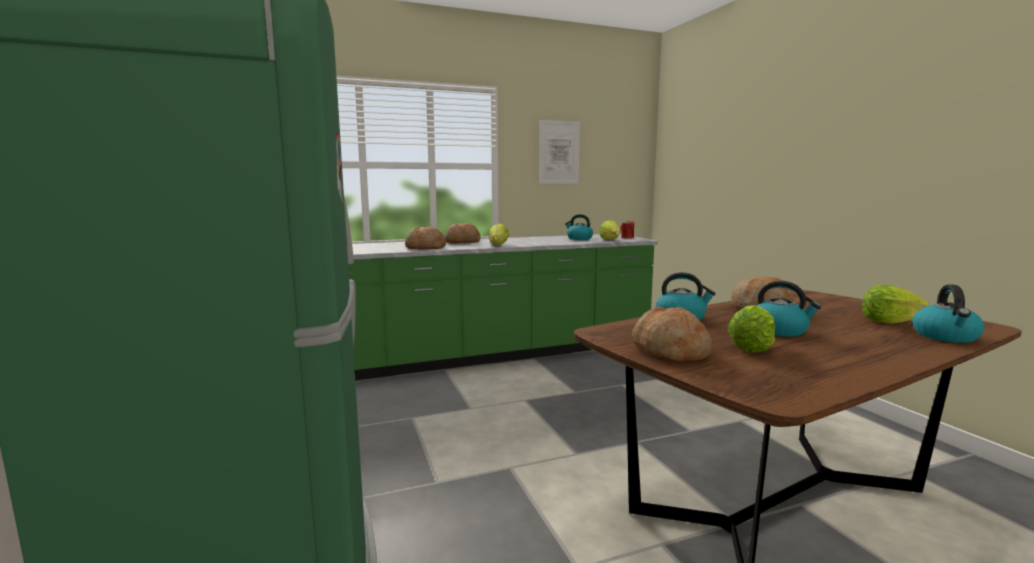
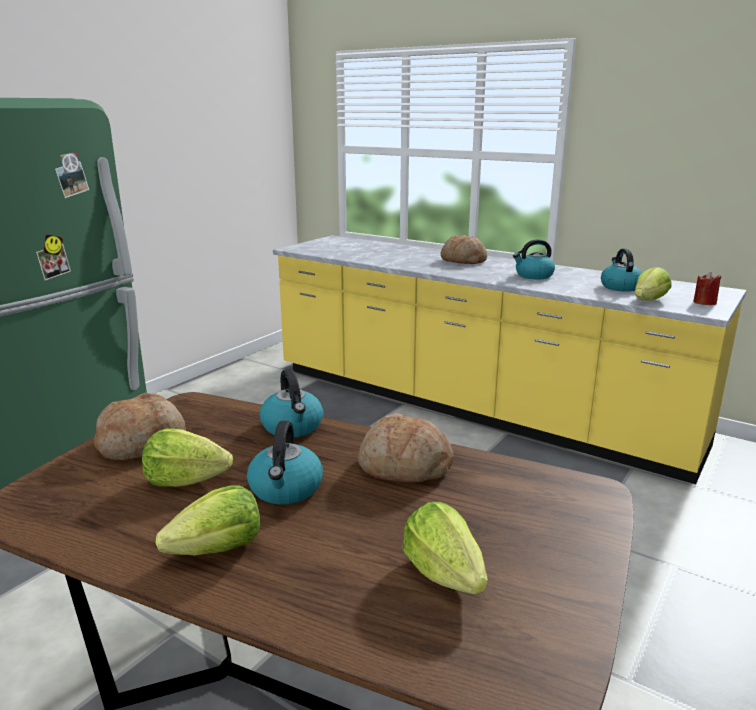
camera: 55 degrees right, 10 degrees up
(425, 248) = (394, 261): bread -> none
(486, 355) = (472, 407): green counter -> yellow counter
(498, 245) = (469, 274): lettuce -> lettuce (218, 549)
(559, 152) = (670, 138): picture -> none
(946, 336) = (386, 631): kettle -> kettle (533, 276)

